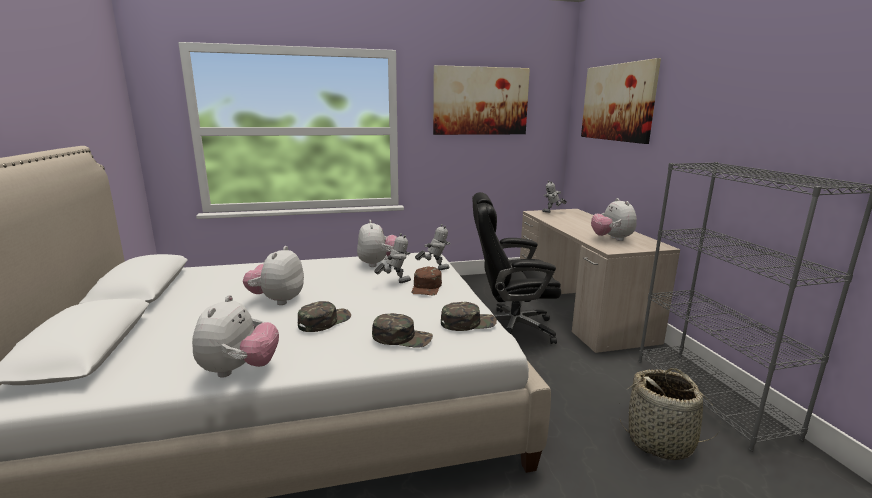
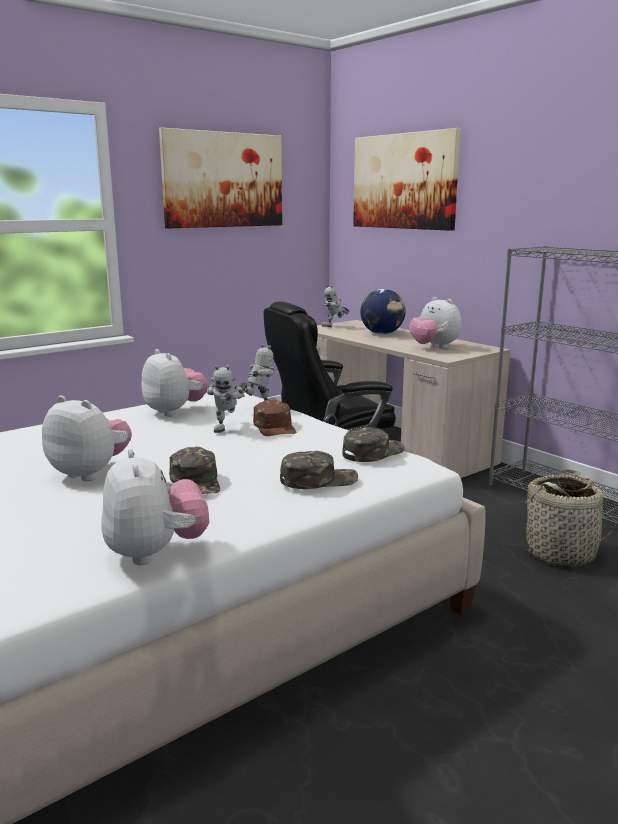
camera: 25 degrees left, 0 degrees up
(277, 300) = (90, 473): plush toy -> plush toy turned 135 degrees clockwise
(324, 321) = (196, 482): green cap -> green cap turned 150 degrees clockwise
(394, 282) = (226, 428): toy robot -> toy robot turned 150 degrees clockwise
(583, 222) = (382, 333): none -> globe

